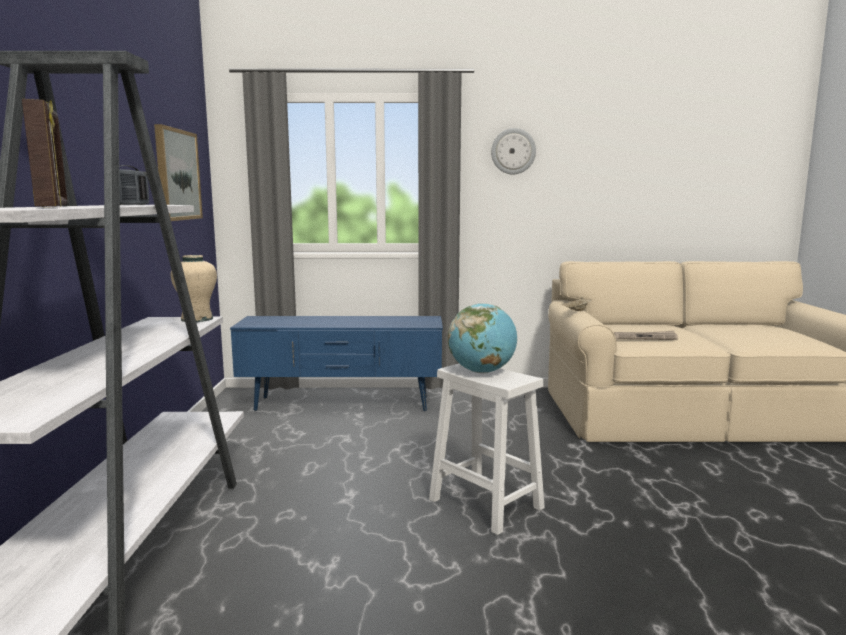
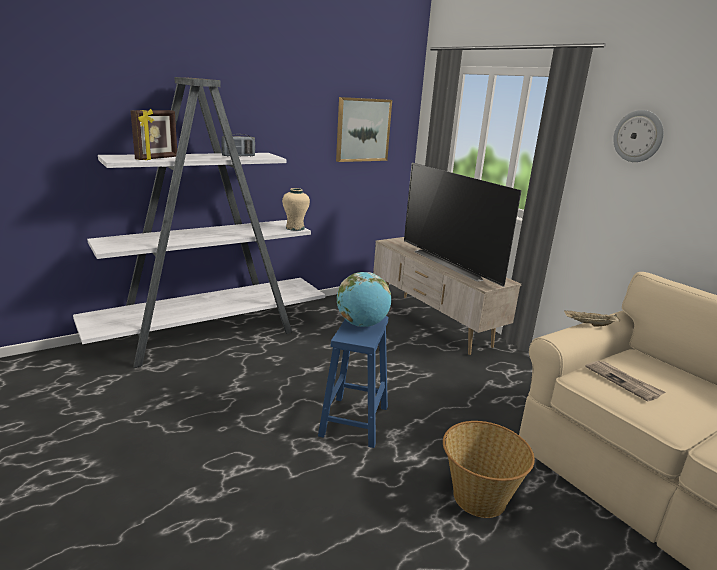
camera: 55 degrees right, 10 degrees up
(342, 404) = (432, 323): blue tv stand -> beige tv stand
(358, 320) = (452, 263): none -> television
(487, 504) = (354, 422): white stool -> blue stool
(648, 483) = (478, 497): none -> basket

